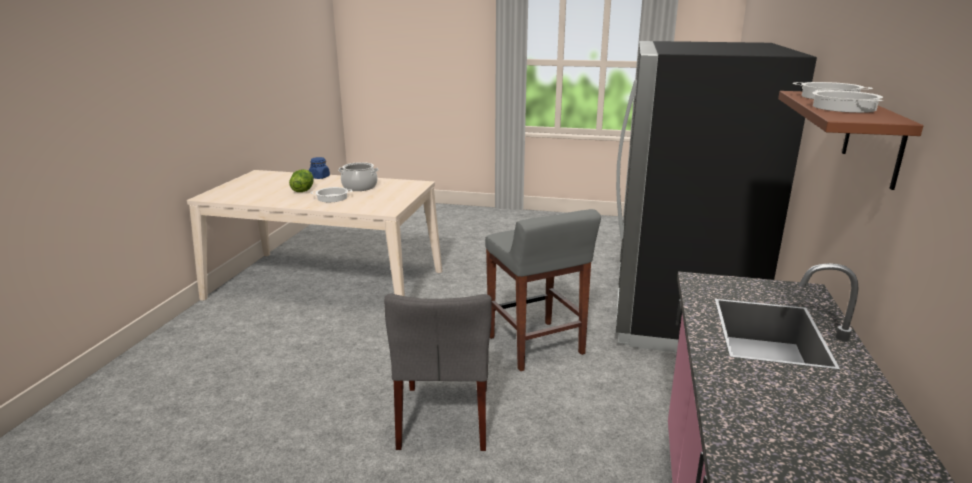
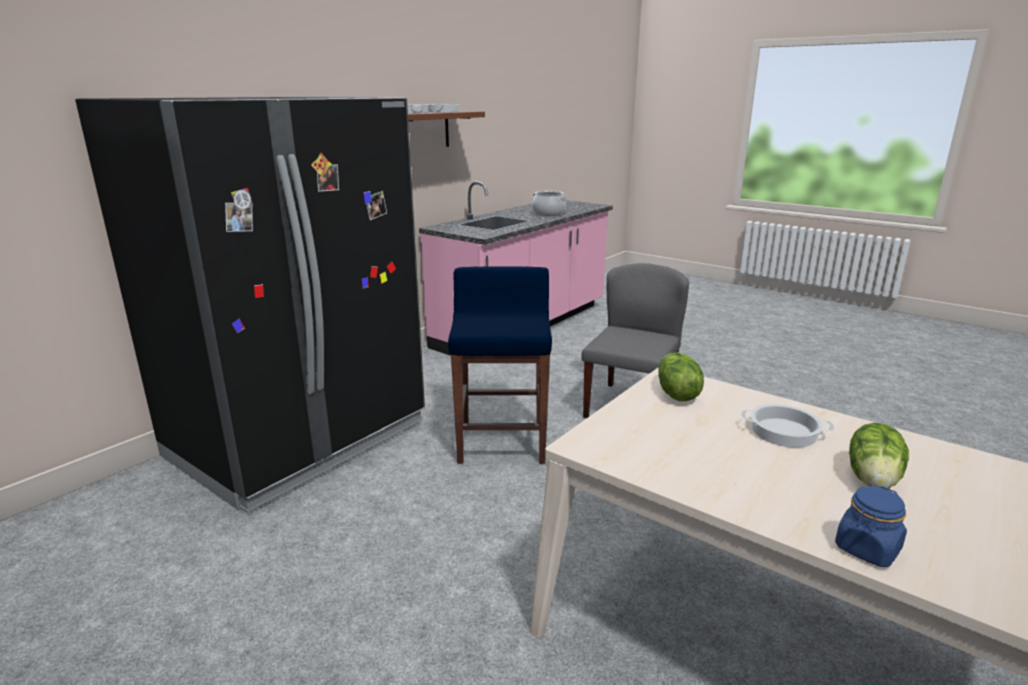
camera: 155 degrees left, 0 degrees up
(360, 187) = (728, 461): cooking pot -> cooking pot (548, 213)
(384, 204) = (676, 393): none -> lettuce
(536, 346) = (502, 441): grey stool -> blue stool

